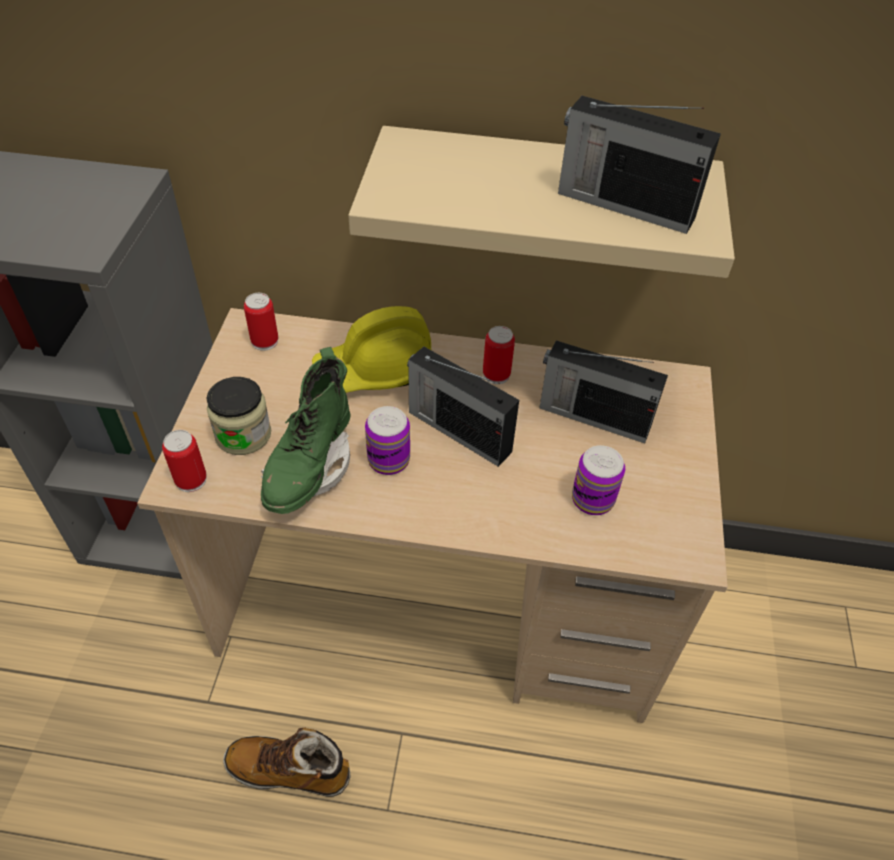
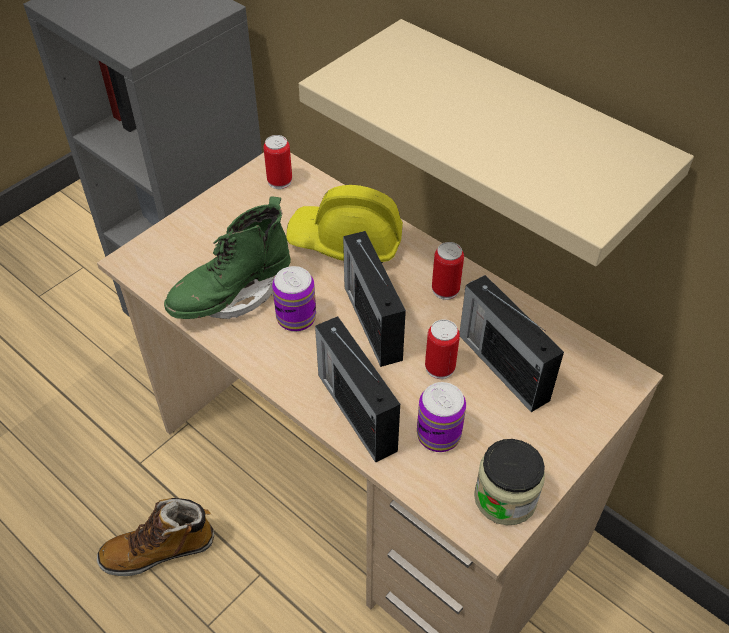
camera: 35 degrees right, 0 degrees up
(191, 480) = (143, 263): can -> can (440, 367)
(243, 434) = (206, 247): jar -> jar (505, 498)
(290, 770) = (159, 550): boot -> boot turned 60 degrees counterclockwise
(623, 204) = (542, 159): radio -> radio (356, 410)

